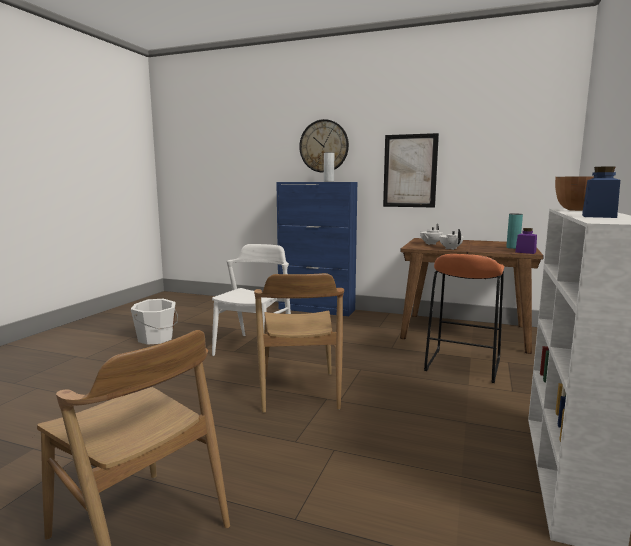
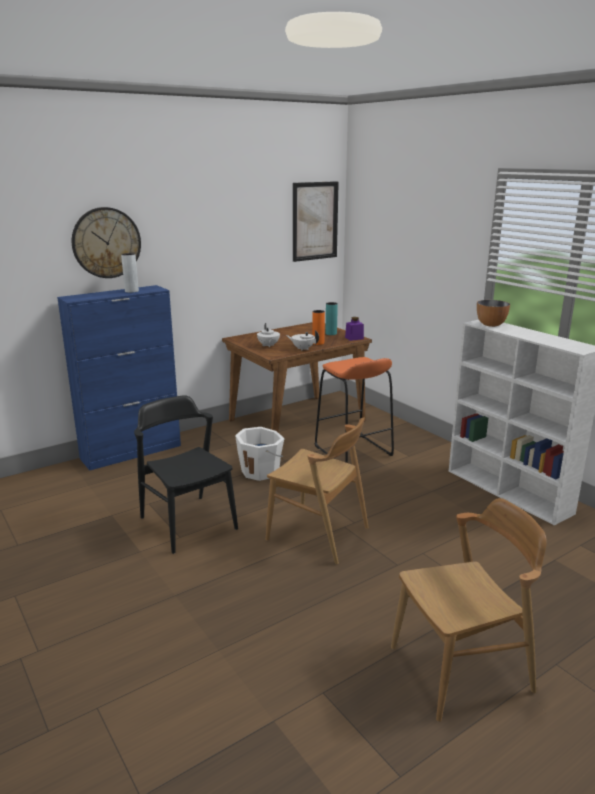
camera: 55 degrees left, 10 degrees up
(156, 338) = (54, 578): white bucket -> white bucket (261, 471)
(254, 348) = (188, 523): white chair -> black chair
(410, 171) = (212, 265): picture -> picture (315, 221)
(477, 249) = (318, 343): none -> orange vase
(598, 216) = (544, 339): blue jar -> none

